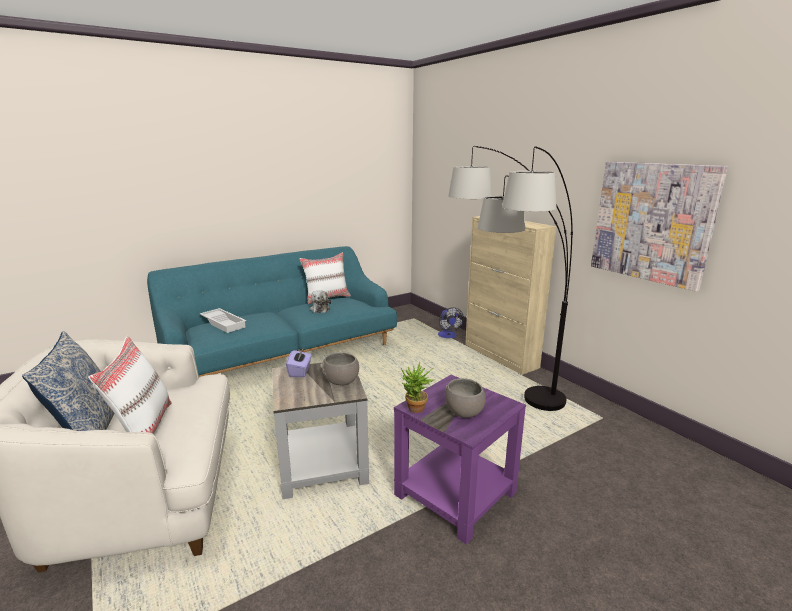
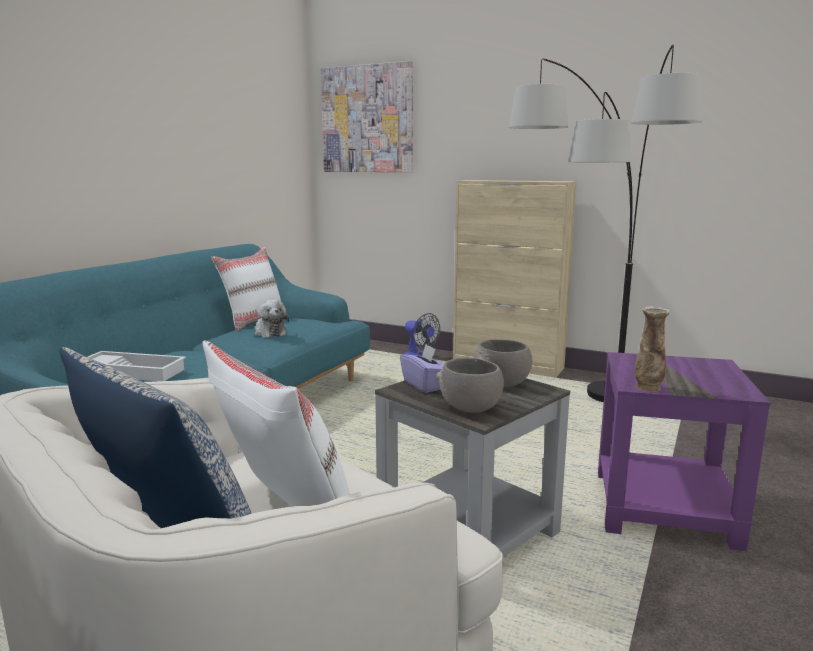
camera: 30 degrees left, 5 degrees down
(415, 410) = (648, 388): potted plant -> vase
(463, 411) = (694, 377): grey bowl -> grey bowl (469, 407)
(652, 222) = (706, 160): picture -> picture (367, 119)

